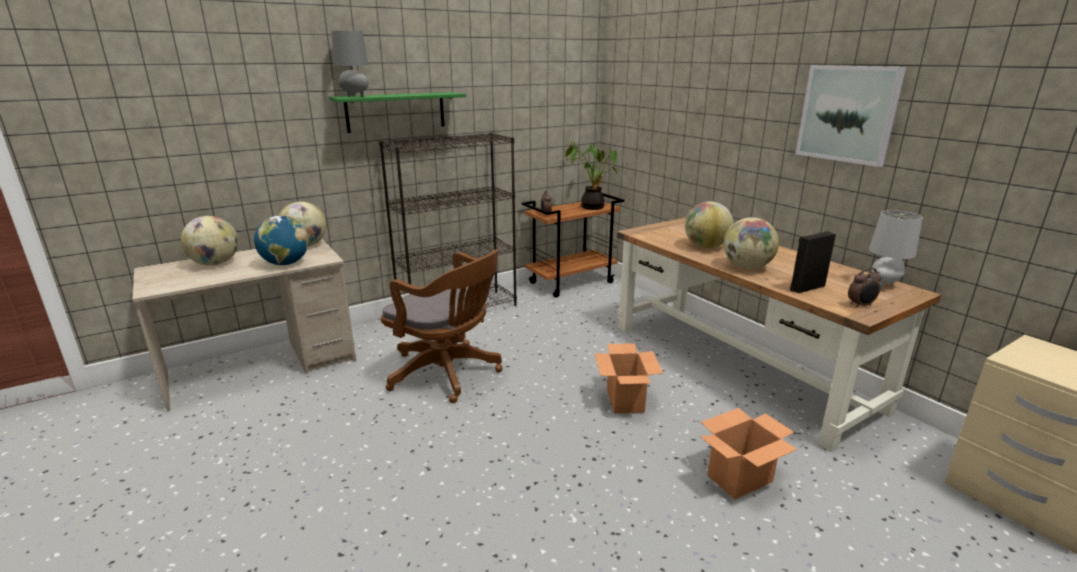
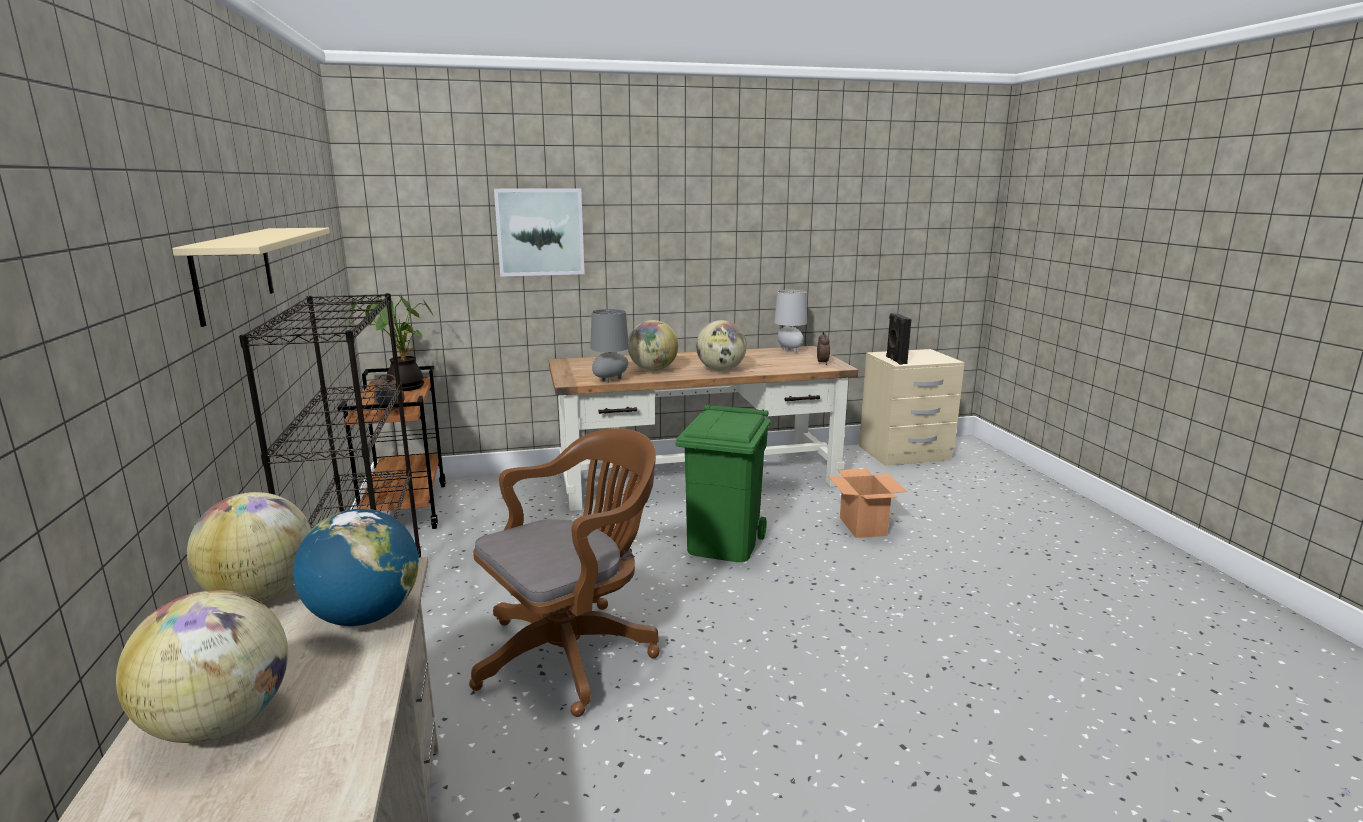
camera: 70 degrees left, 5 degrees down
(354, 96) = (237, 242): grey table lamp -> grey table lamp (610, 380)
(396, 112) = (234, 272): green shelf -> beige shelf
(625, 401) = (724, 544): cardboard box -> green trash can
(806, 288) = (780, 366): black speaker -> black speaker (895, 360)
(847, 114) = (716, 218): picture -> picture (540, 232)

